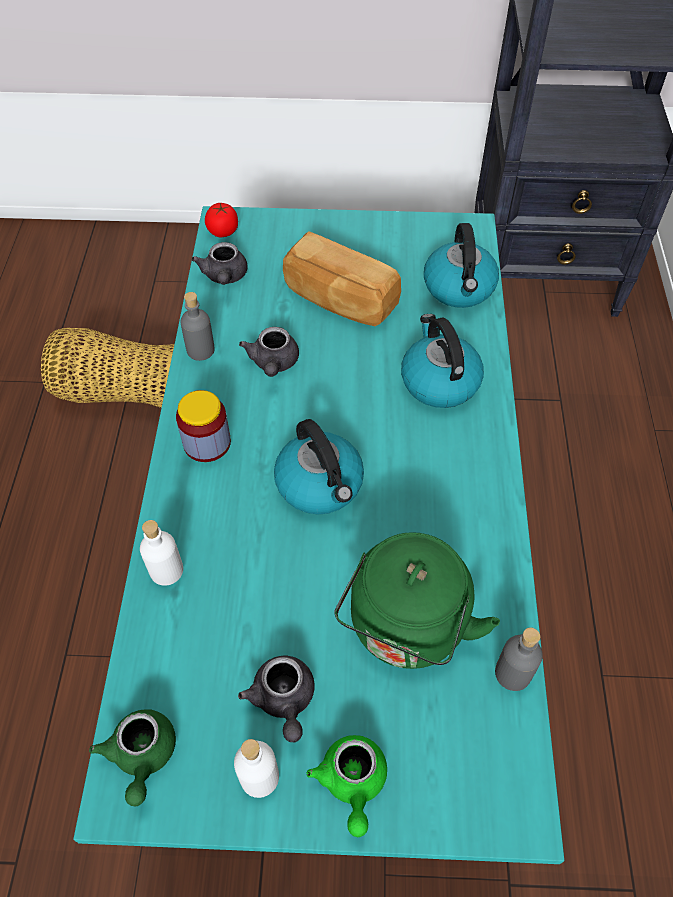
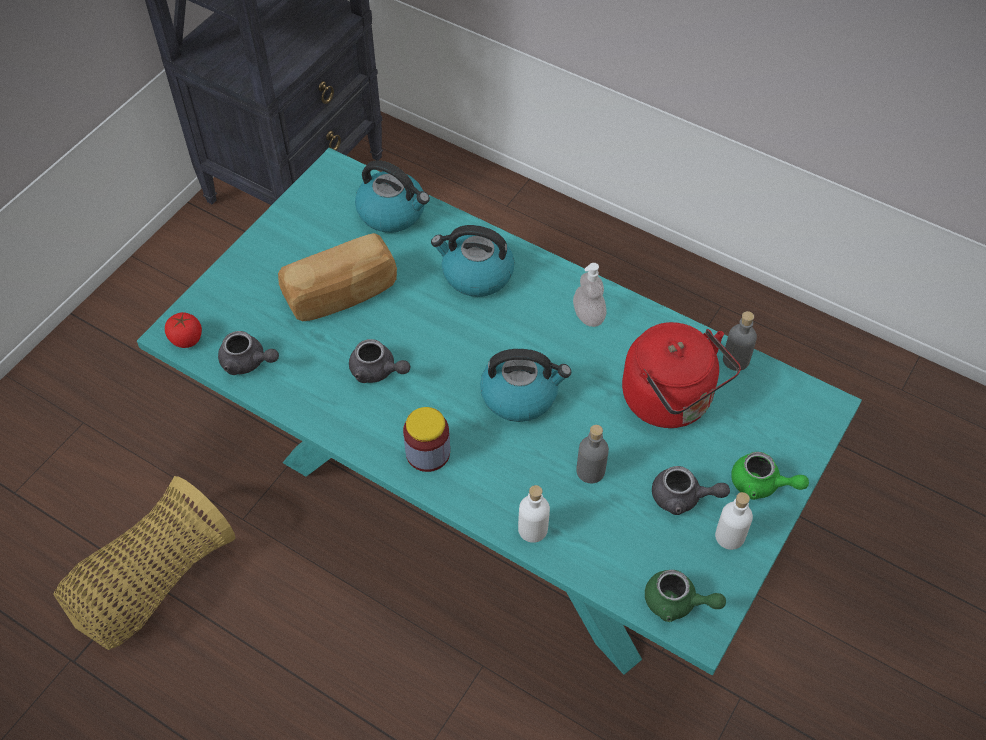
camera: 60 degrees left, 0 degrees up
(200, 350) = (322, 416): grey bottle -> grey bottle (590, 471)
(406, 629) = (671, 401): green kettle -> red kettle
(462, 497) = (588, 315): none -> soap dispenser

